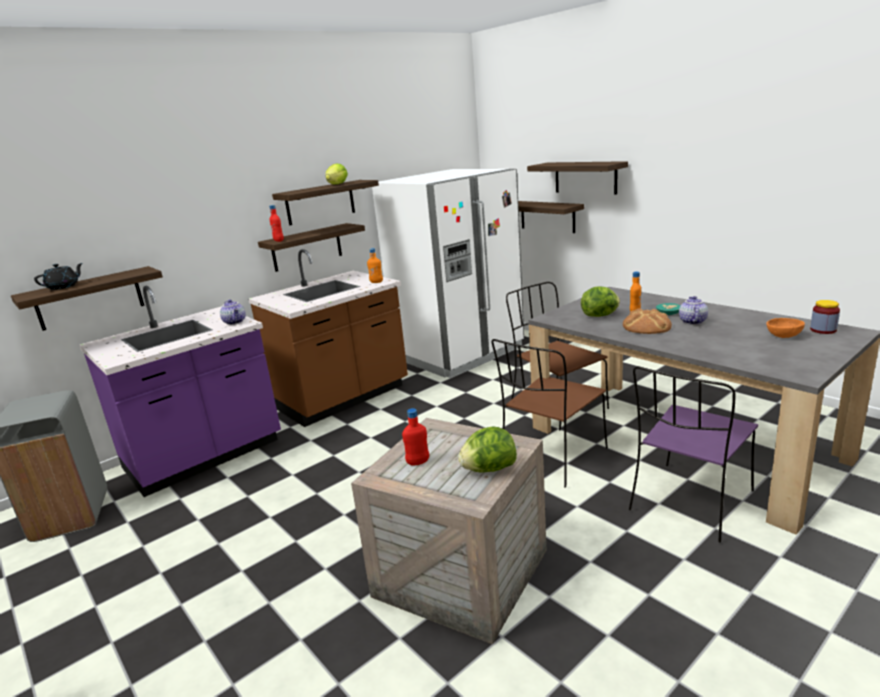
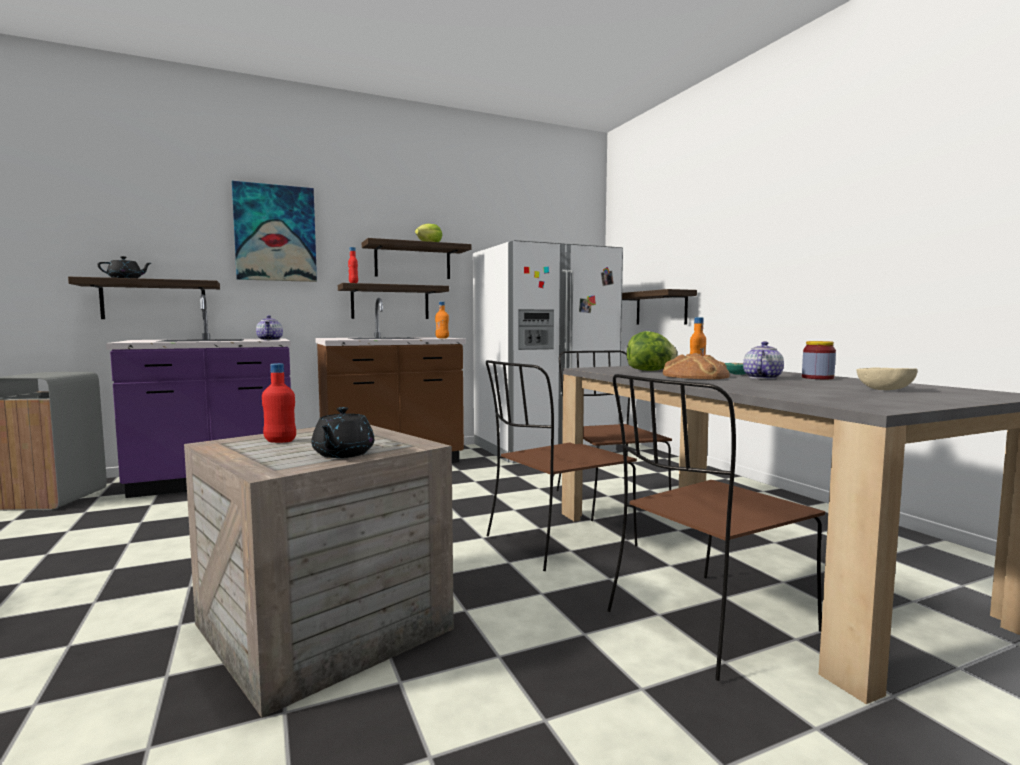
camera: 15 degrees right, 15 degrees down
(191, 202) = (275, 233): none -> picture
(489, 469) = (342, 454): lettuce -> black teapot
(585, 177) = (699, 259): shelf -> none
(690, 502) = (707, 623): purple chair -> brown chair
(783, 335) = (883, 389): orange bowl -> beige bowl
(823, 330) = (957, 391): jar -> jar (817, 378)

